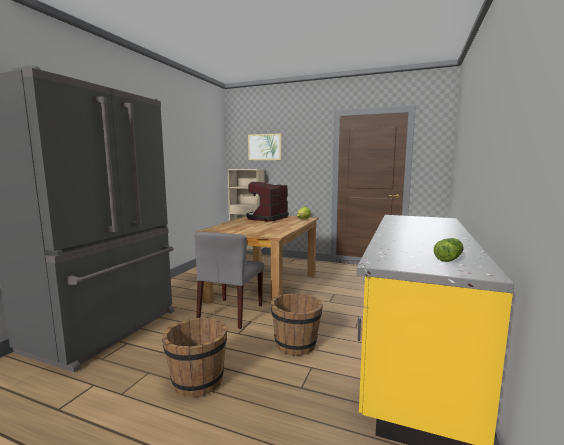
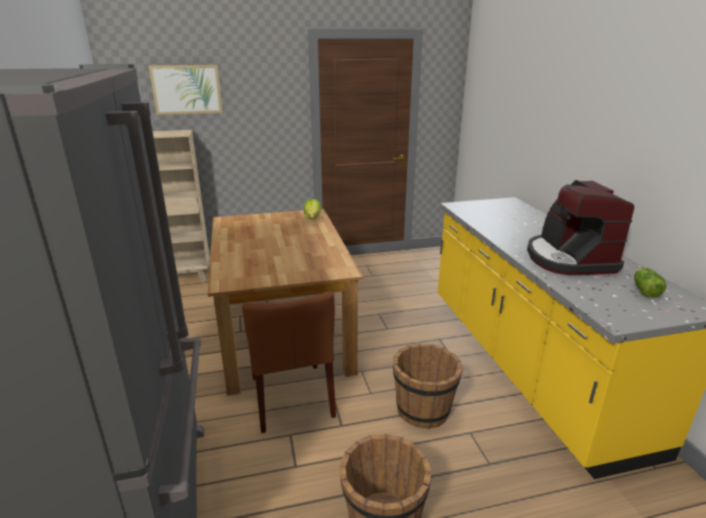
camera: 35 degrees left, 15 degrees up
(231, 313) = (292, 397): grey chair -> brown chair
(266, 218) = (256, 227): coffee machine -> coffee machine (568, 259)

